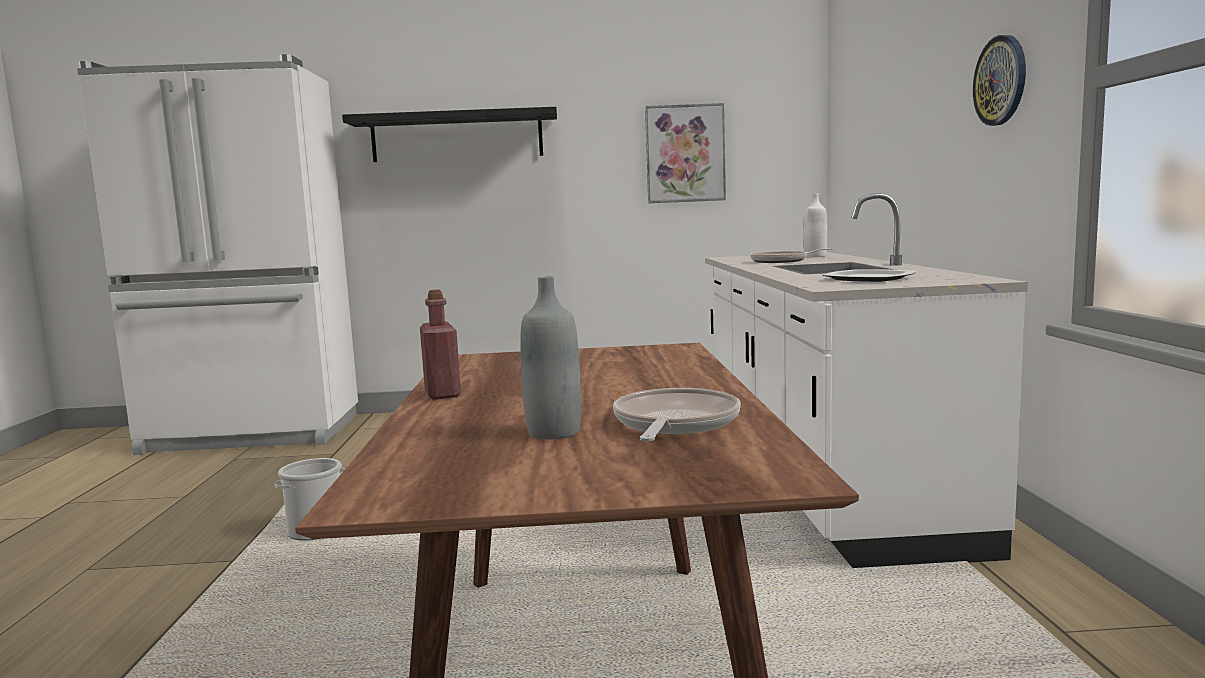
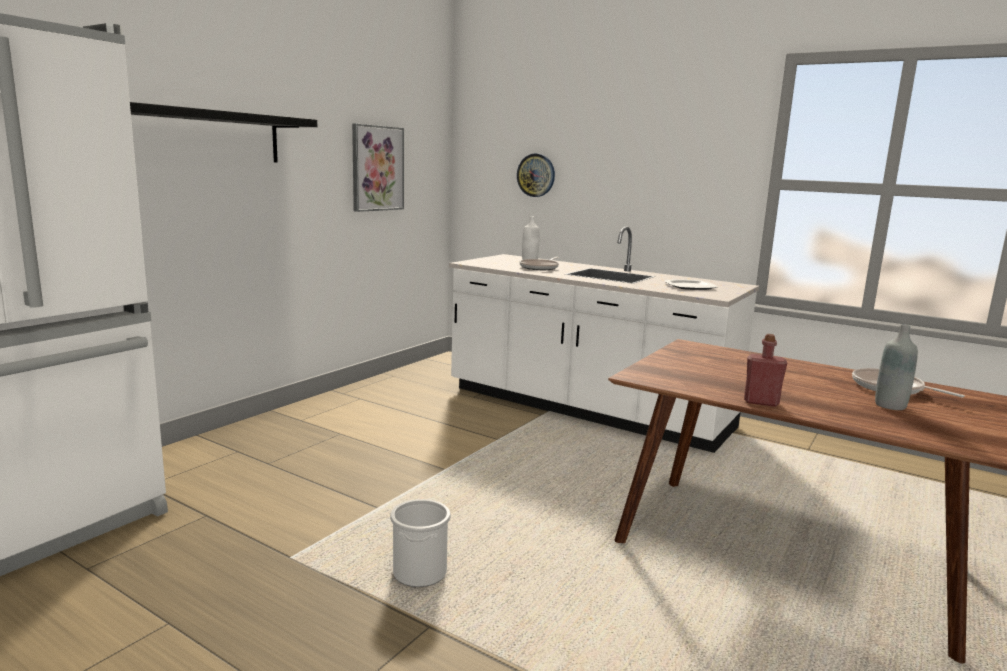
camera: 55 degrees left, 5 degrees up
(1001, 80) = (693, 168): wall clock -> wall clock (536, 175)

